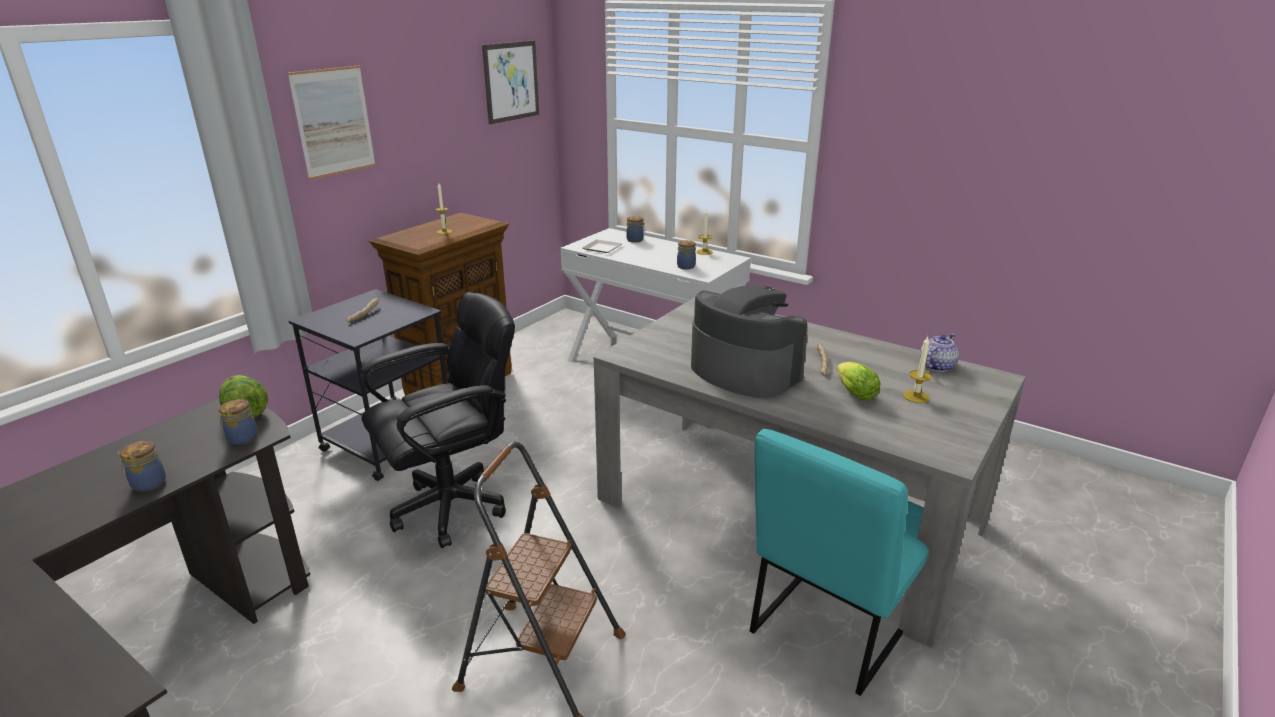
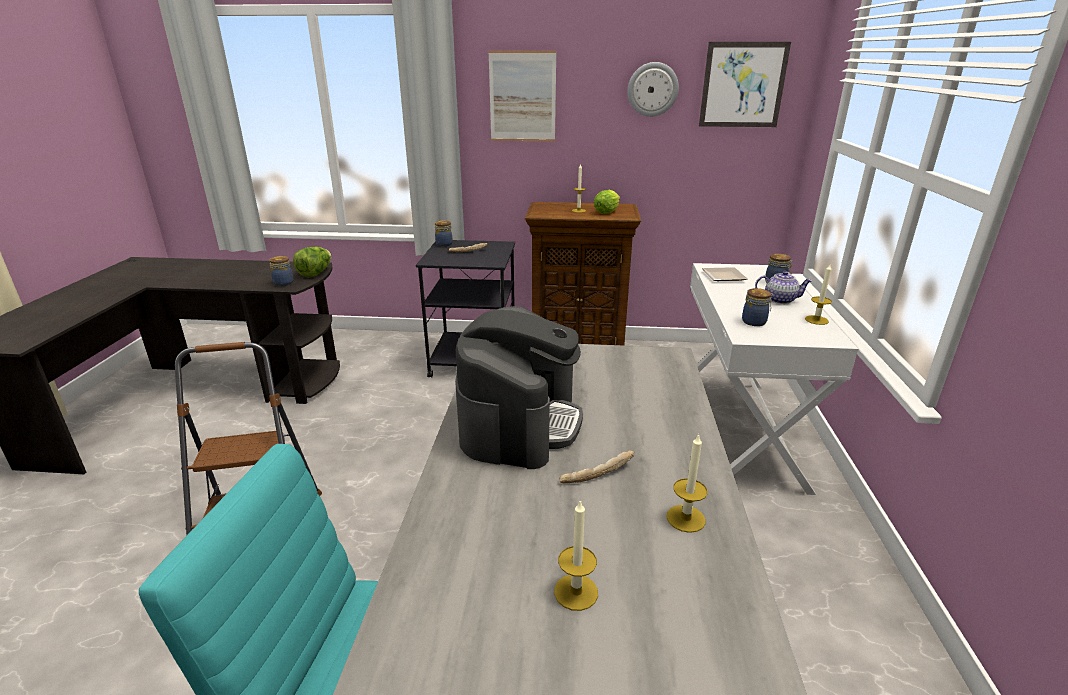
camera: 60 degrees right, 0 degrees up
(147, 483) = (223, 282): jar -> jar (443, 244)
(449, 95) = (652, 89): none -> wall clock
(455, 506) = (421, 419): black office chair -> none
(853, 393) = (534, 521): lettuce -> lettuce (608, 212)
(876, 354) = (685, 518): none -> candle
(936, 366) = (718, 598): teapot -> teapot (779, 300)

